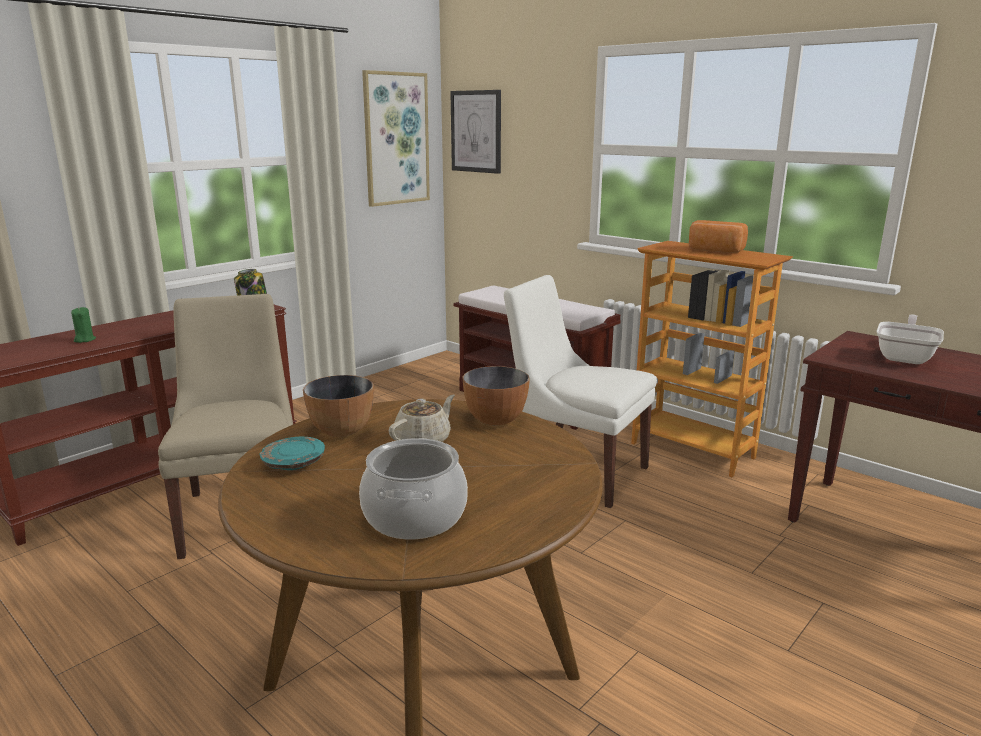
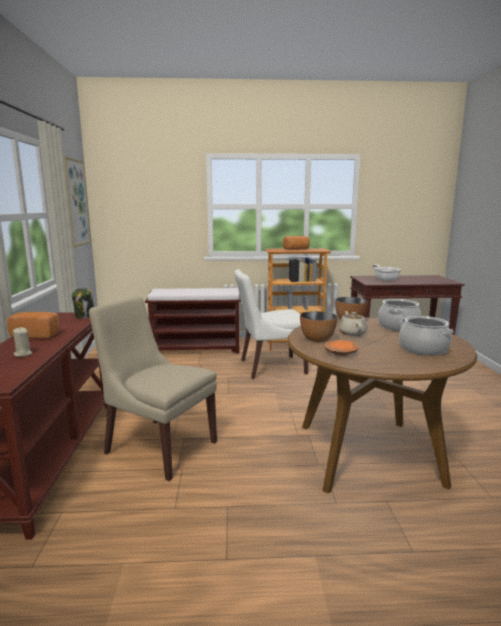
camera: 45 degrees left, 5 degrees down
(84, 340) = (23, 354): green candle -> beige candle
(155, 321) = (37, 334): none -> bread
(293, 463) = (340, 353): turquoise plate -> orange plate
(476, 131) = (119, 198): picture -> none
(536, 461) = (398, 326): none -> cooking pot

